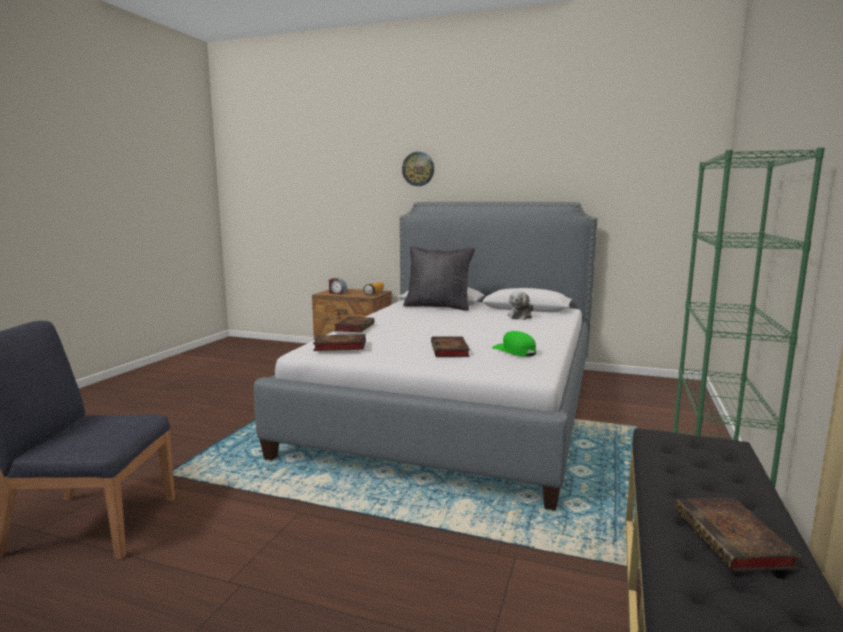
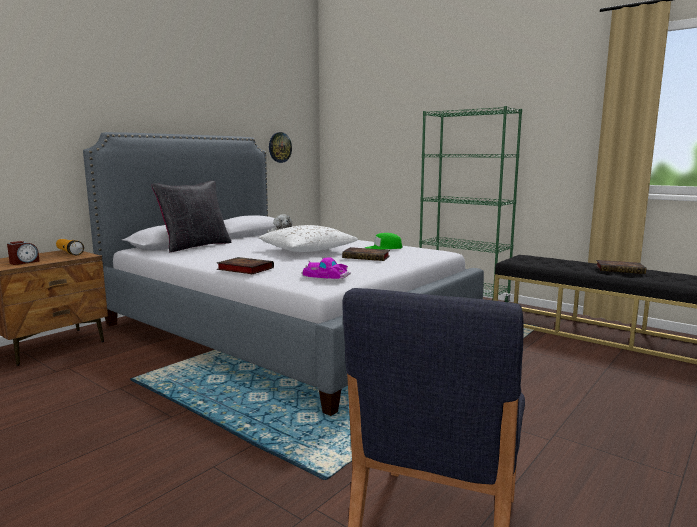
camera: 70 degrees left, 0 degrees up
(338, 346) = (325, 275): book -> toy car
(418, 169) = (90, 91): wall clock -> wall clock (279, 147)
(459, 331) = (307, 251): none -> white pillow

